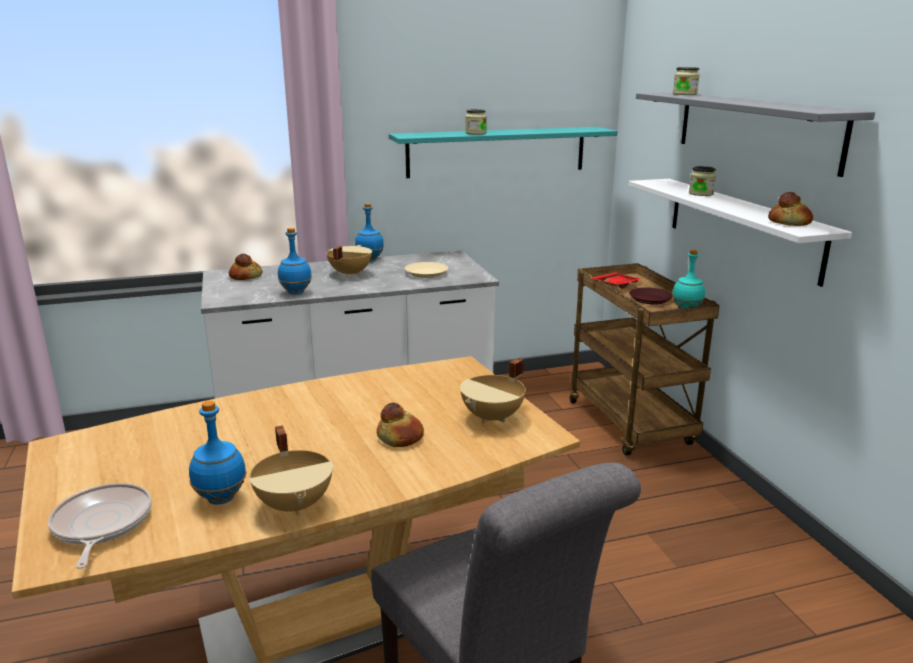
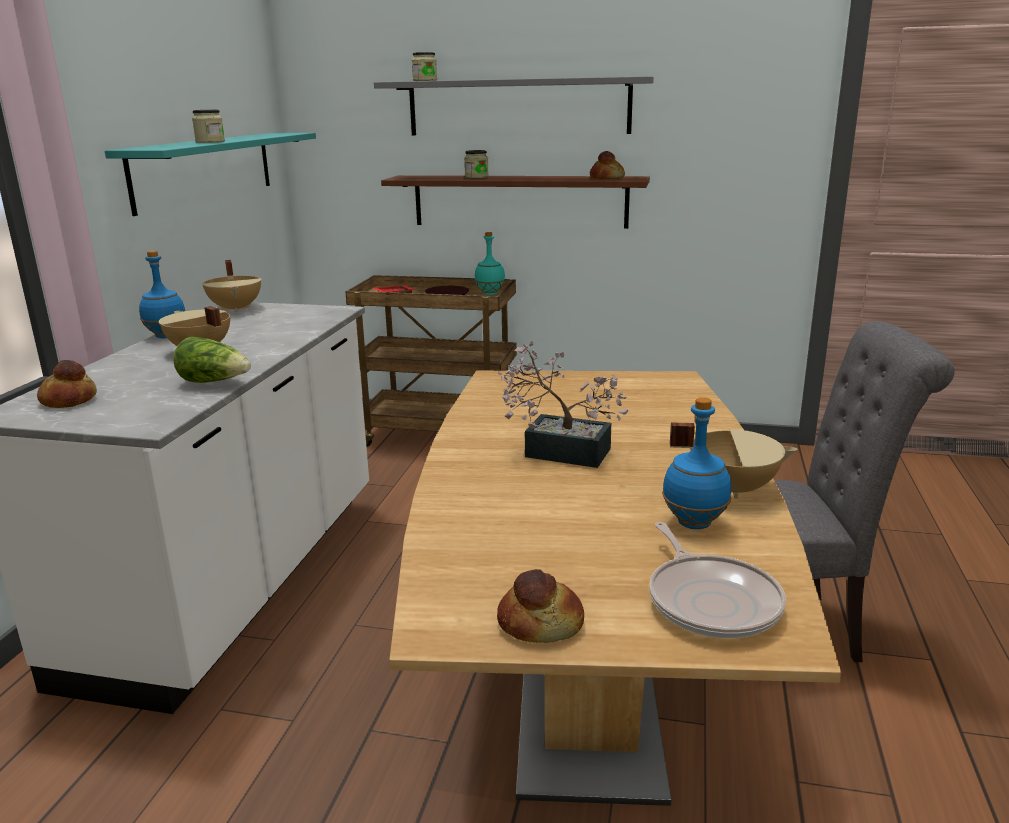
camera: 60 degrees left, 0 degrees up
(101, 525) = (711, 601): frying pan -> frying pan turned 120 degrees counterclockwise
(296, 292) = (215, 382): blue bottle -> lettuce
(326, 422) = (558, 450): none -> potted plant
(400, 437) = (629, 425): bread -> bread (541, 622)
(426, 273) = (280, 323): beige plate -> none
(493, 417) = (625, 387): beige cooking pot -> beige cooking pot (236, 308)
(741, 227) = (519, 201): white shelf -> brown shelf

